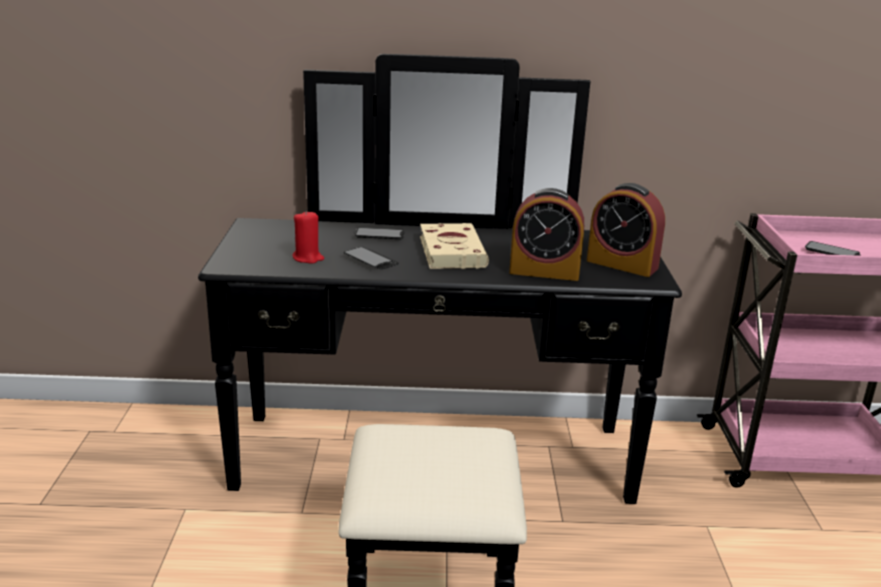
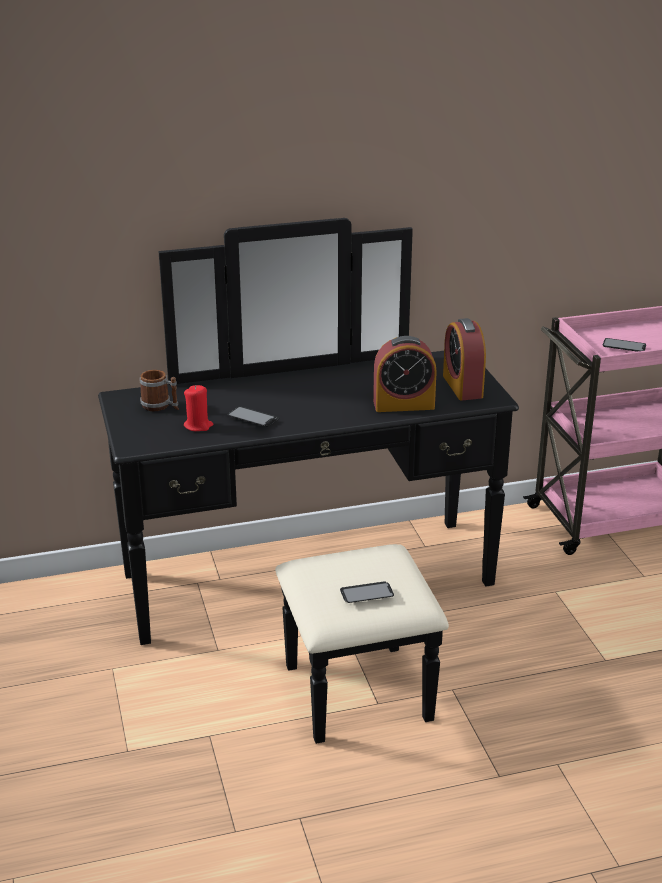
camera: 15 degrees left, 5 degrees up
(284, 237) = (160, 406): none -> mug
(379, 235) = (244, 390): phone -> phone (366, 594)
(451, 251) = (315, 397): beige book -> none
(622, 264) = (462, 386): alarm clock -> alarm clock turned 60 degrees clockwise

